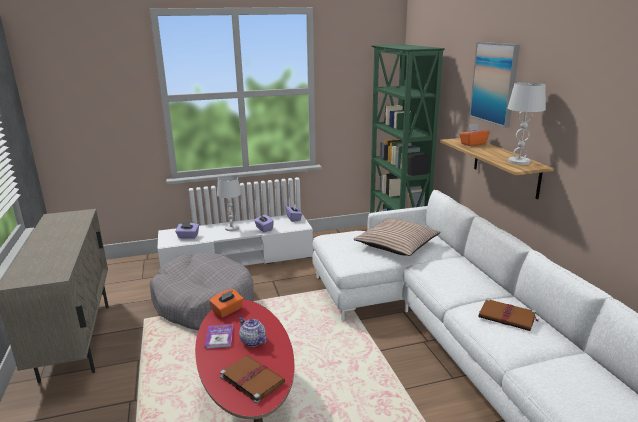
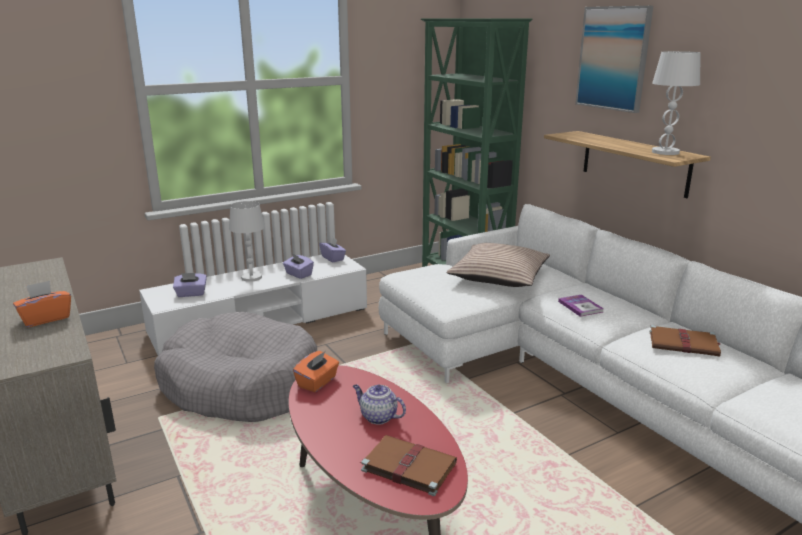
camera: 15 degrees left, 0 degrees up
(219, 337) = (327, 418): book -> book (580, 306)
(473, 144) = (589, 137): orange tissue box -> orange tissue box (46, 318)

